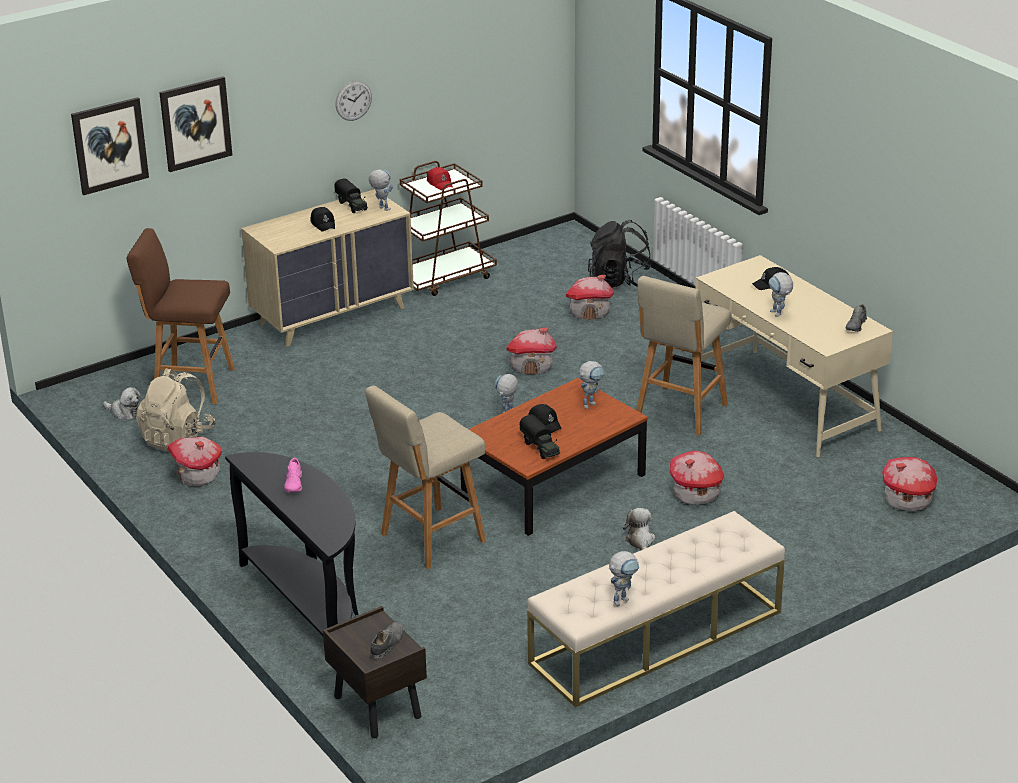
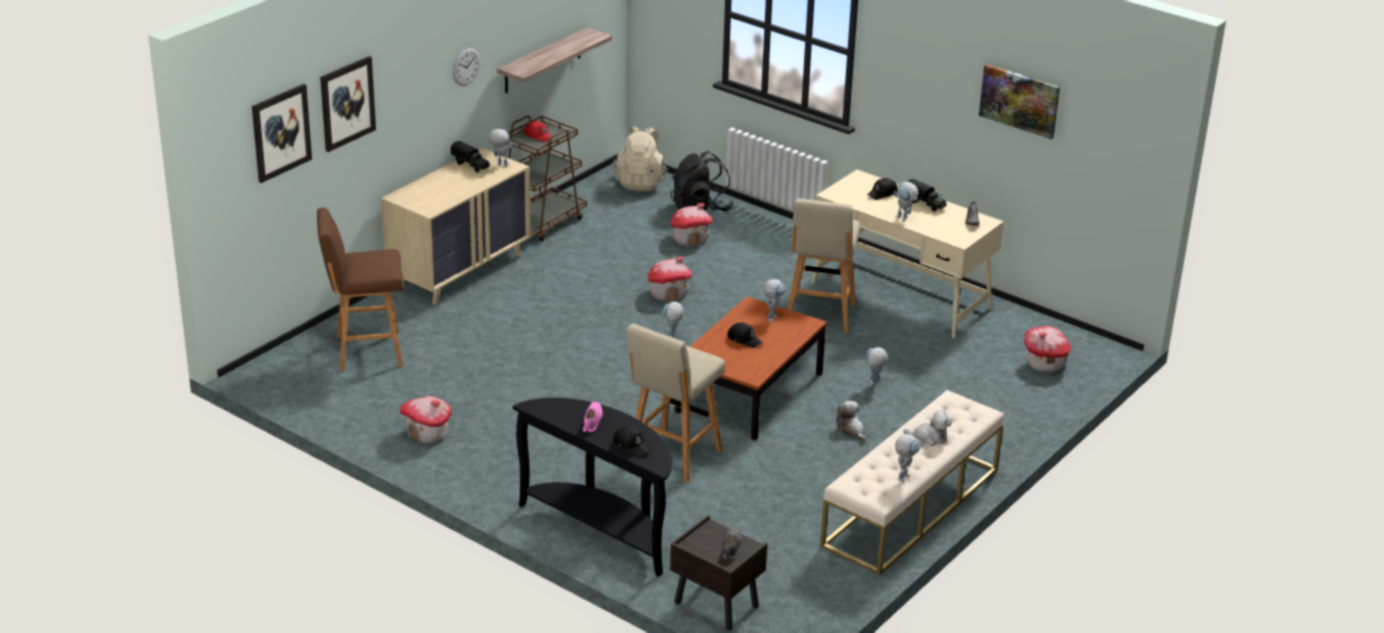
camera: 20 degrees left, 0 degrees up
(124, 412) = (319, 386): plush toy -> plush toy (929, 437)
(177, 438) = (386, 402): beige backpack -> beige backpack (640, 182)
(294, 484) = (592, 421): pink shoe -> pink shoe turned 150 degrees counterclockwise
(323, 224) = (456, 185): black cap -> black cap (631, 445)
(458, 104) = (543, 61): none -> shelf
(540, 447) = (754, 361): toy truck -> toy truck (925, 204)
(696, 494) = (874, 384): toy house -> toy robot
(917, 192) = (1020, 100): none -> picture

